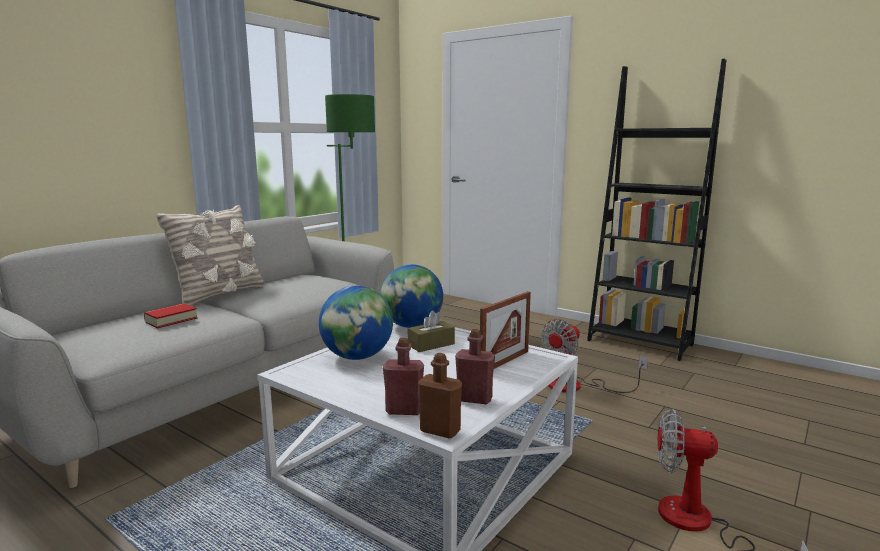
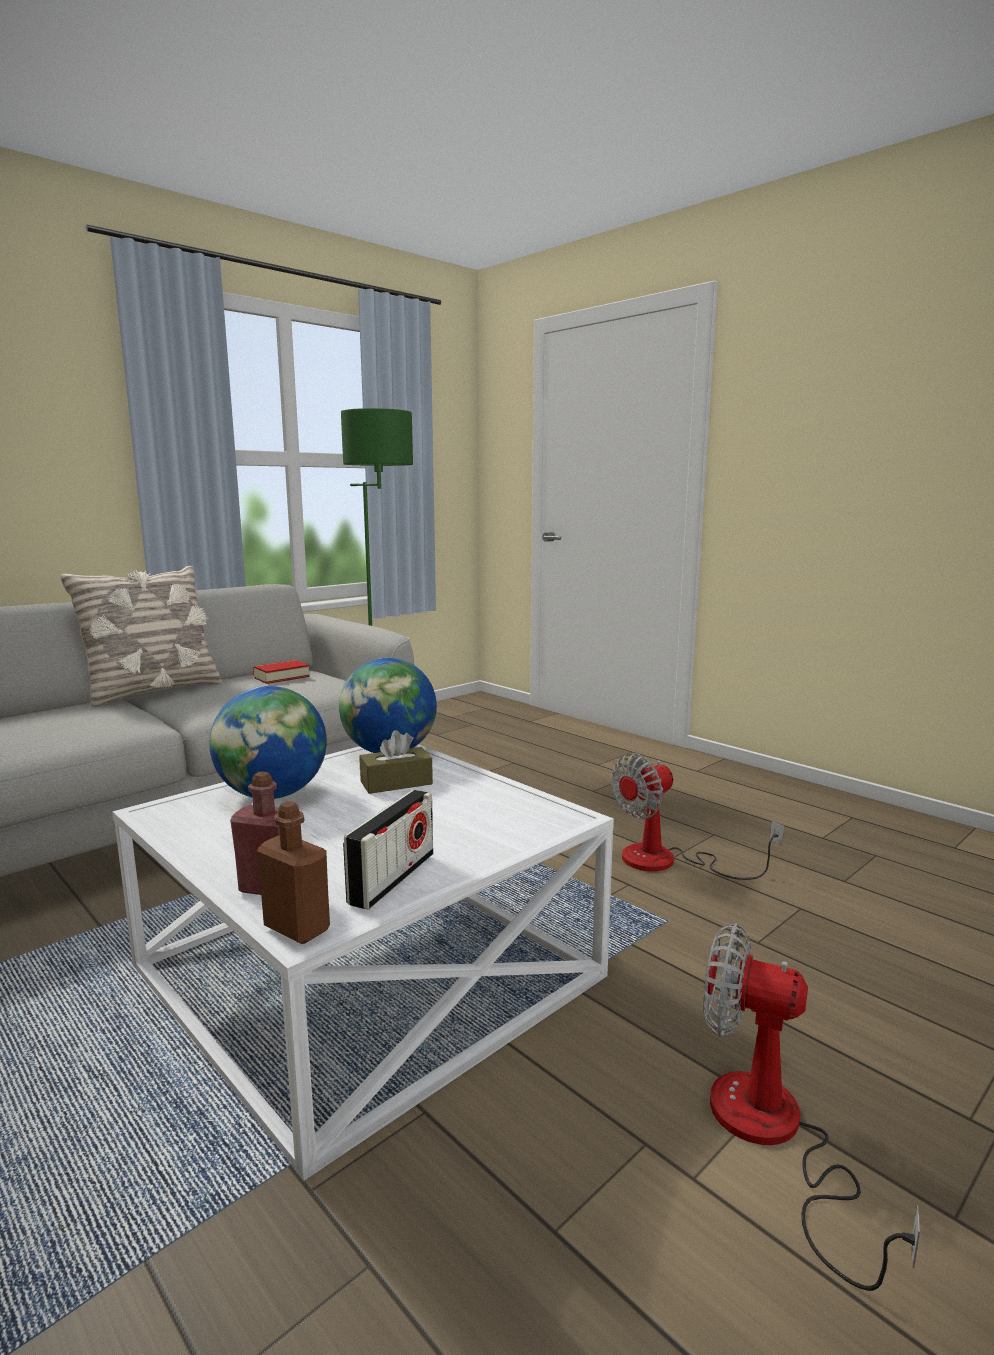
camera: 10 degrees right, 0 degrees up
(171, 320) = (53, 724): book -> book (281, 677)
(474, 399) = (392, 878): red bottle -> radio
(504, 362) = (488, 819): picture frame -> none
(640, 342) = (804, 797): black bookcase -> none

